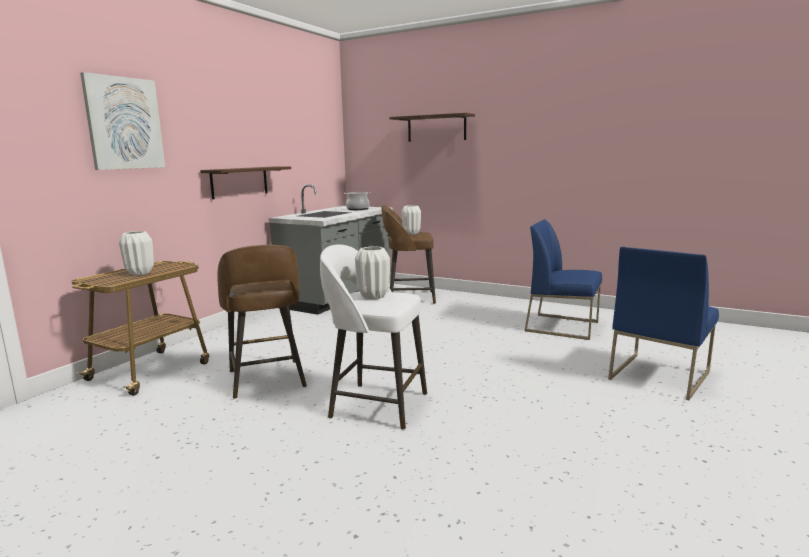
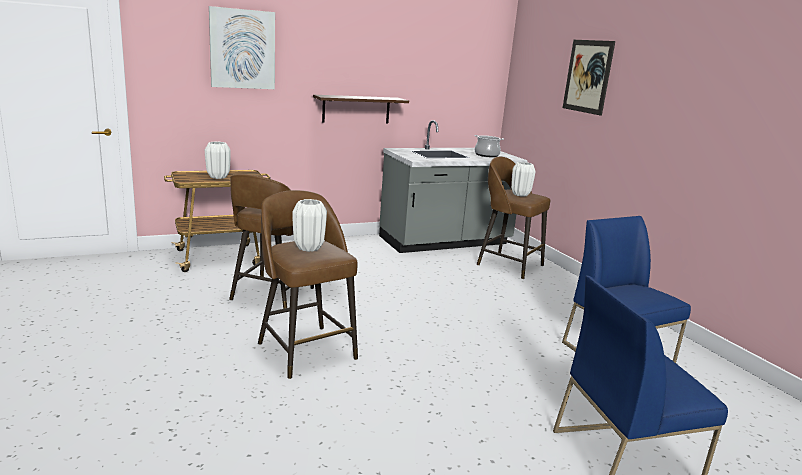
camera: 35 degrees right, 5 degrees up
(376, 404) = (305, 349): white stool -> brown stool
(436, 128) = (587, 76): shelf -> picture

